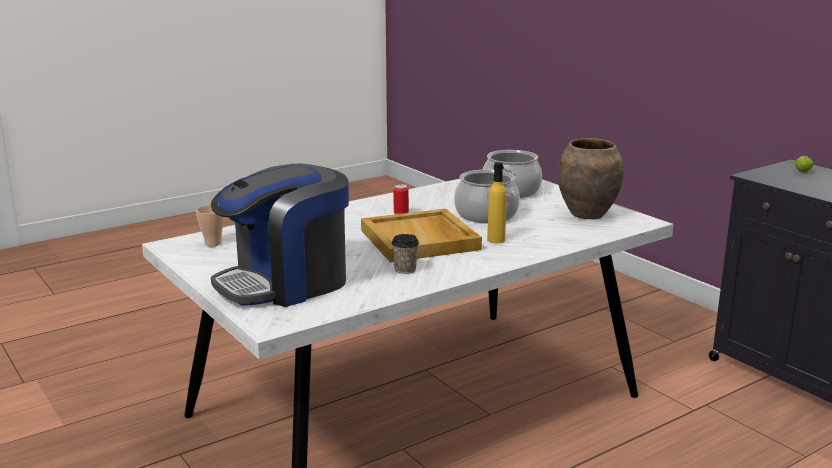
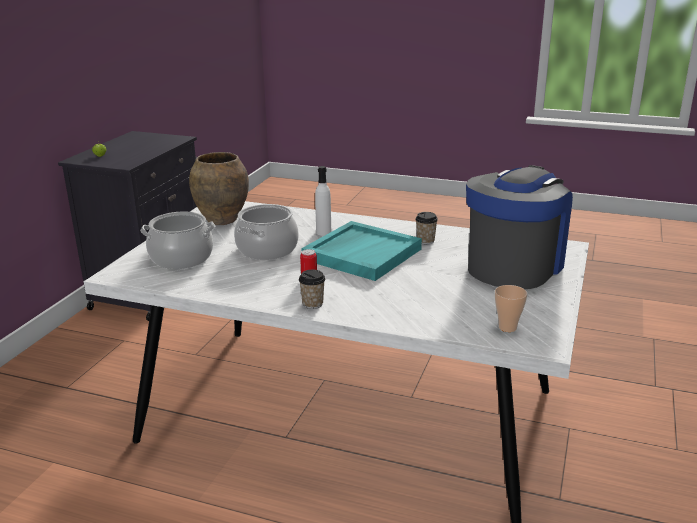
camera: 125 degrees left, 5 degrees up
(285, 283) = (514, 266): coffee machine -> coffee machine turned 75 degrees counterclockwise
(361, 207) = (312, 304): none -> cup
(420, 240) = (362, 253): beige tray -> turquoise tray
(496, 240) = (323, 232): yellow bottle -> white bottle

